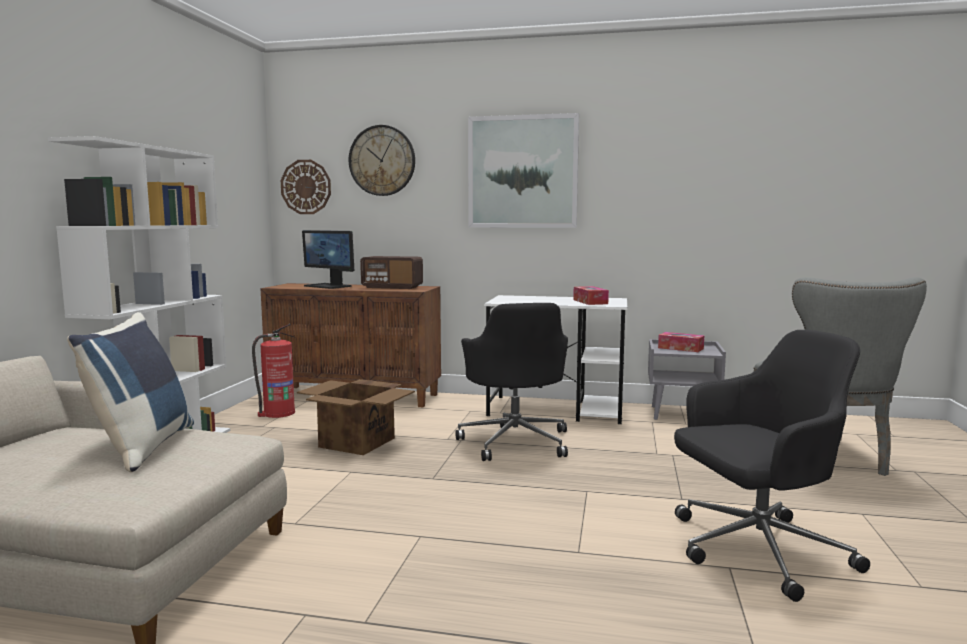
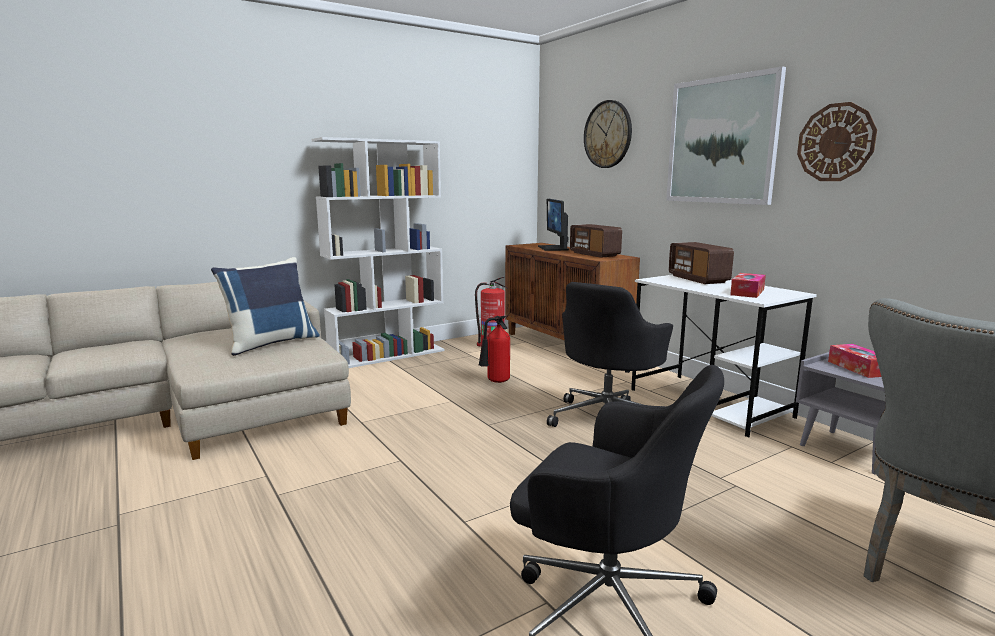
camera: 45 degrees right, 5 degrees up
(306, 187) = (558, 160): wall clock -> wall clock (835, 142)
(357, 443) = (495, 382): cardboard box -> fire extinguisher
(526, 298) = (698, 279): none -> radio

